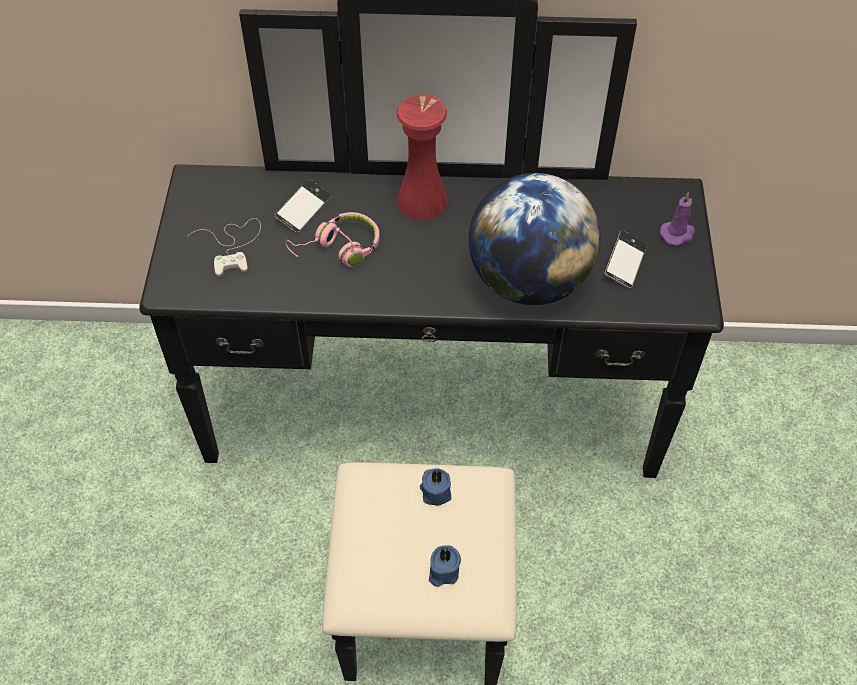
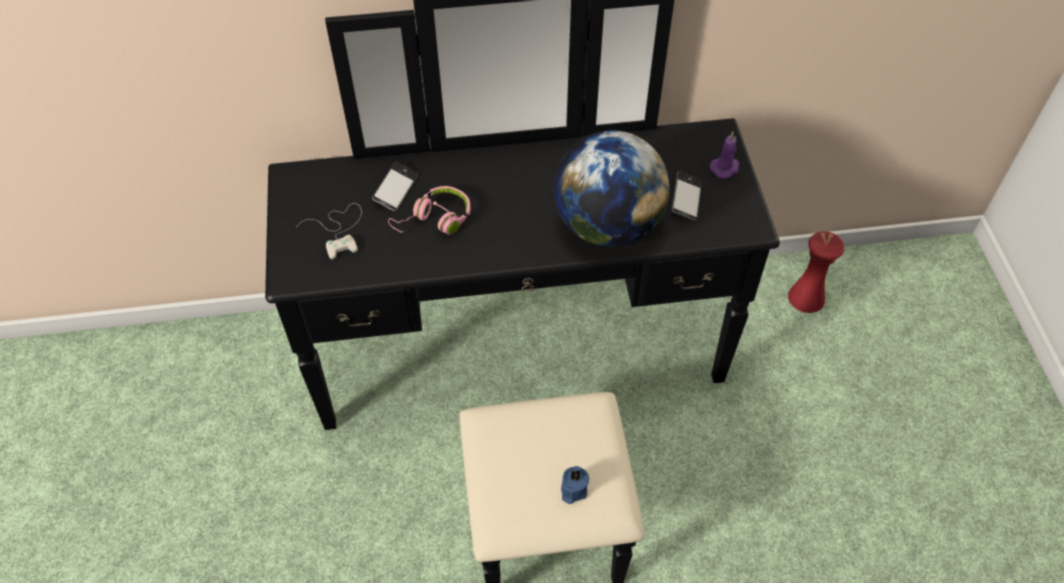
camera: 10 degrees left, 0 degrees up
(422, 200) = (499, 168): red vase -> red vase (806, 297)
(435, 492) = (551, 422): blue candle -> none

